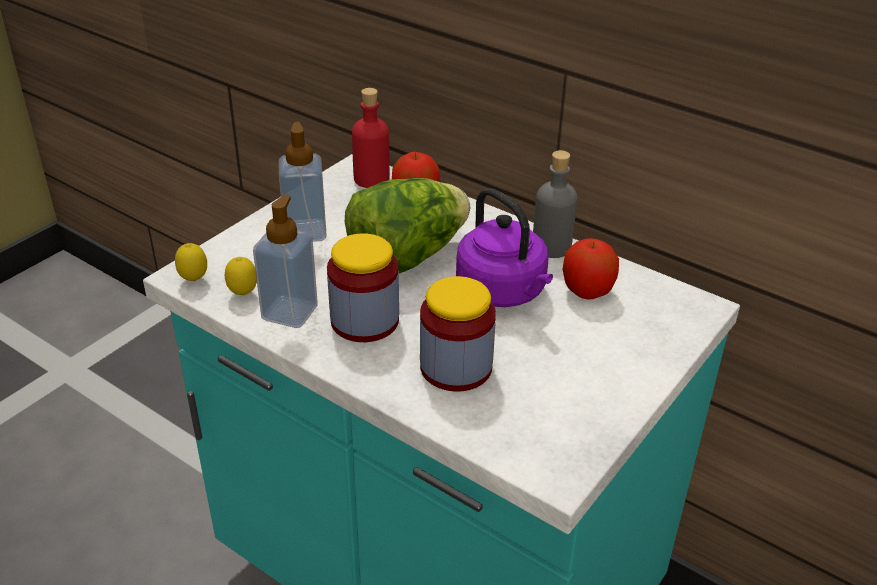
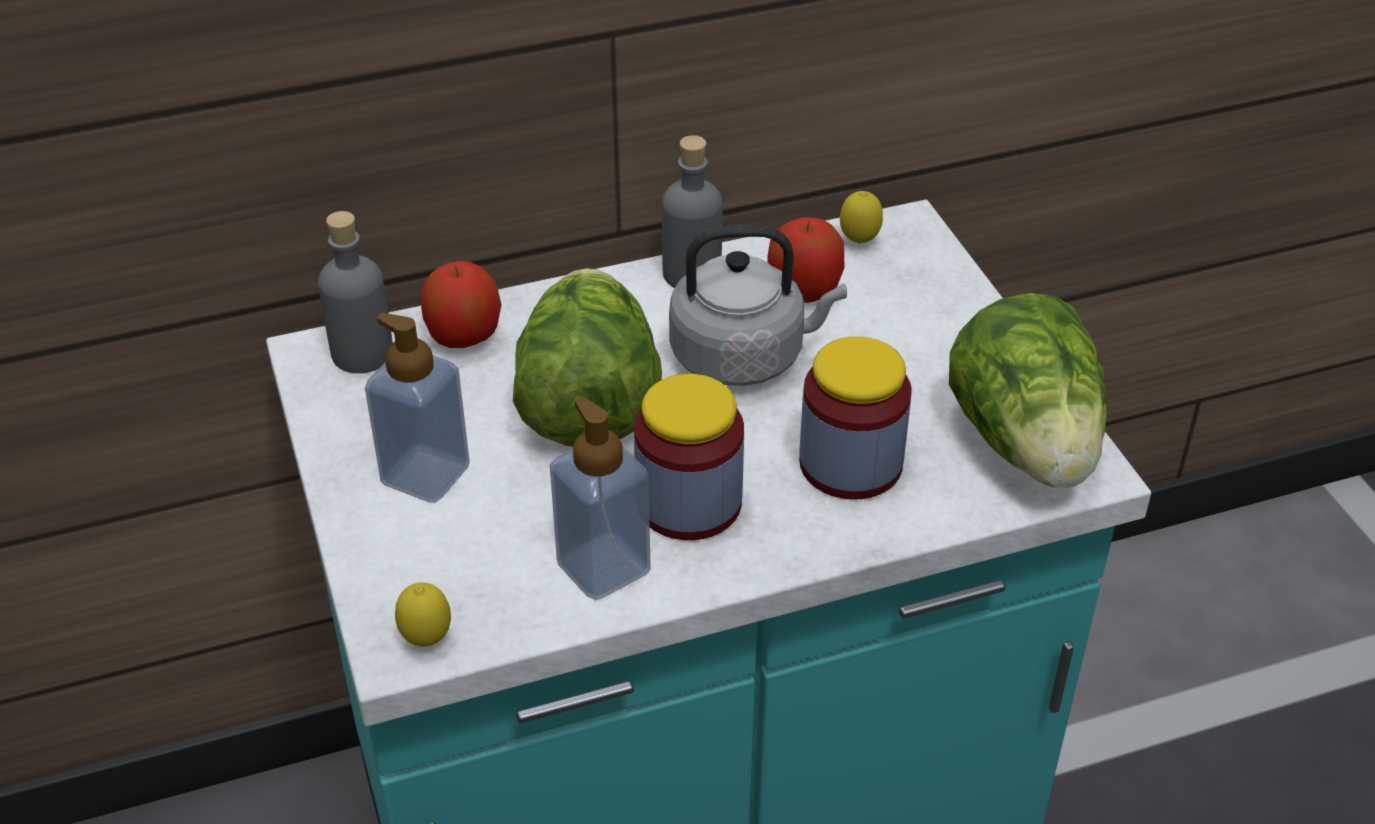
camera: 55 degrees left, 5 degrees up
(243, 294) = (515, 599): lemon -> lemon (859, 242)
(371, 179) = (362, 353): red bottle -> grey bottle
(504, 292) = (744, 356): purple kettle -> grey kettle
(552, 436) = (1027, 444): none -> lettuce

